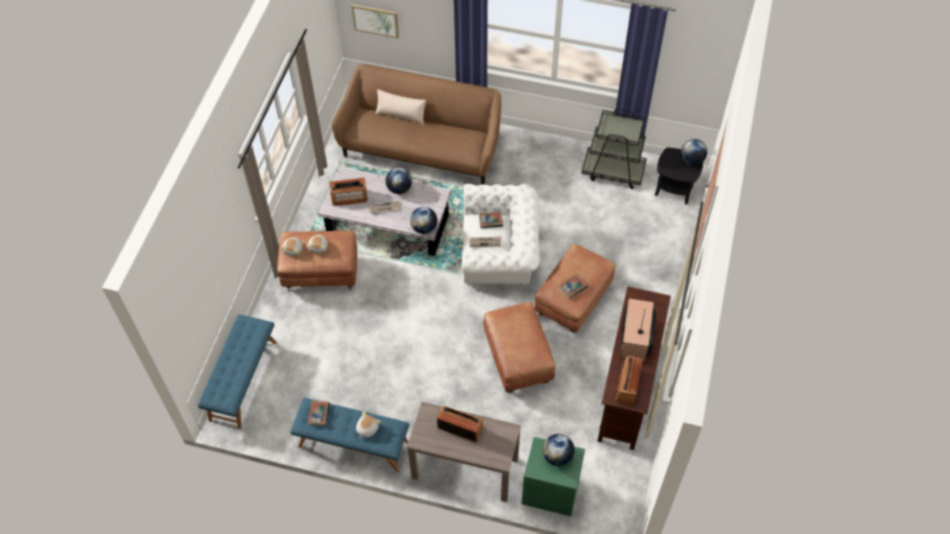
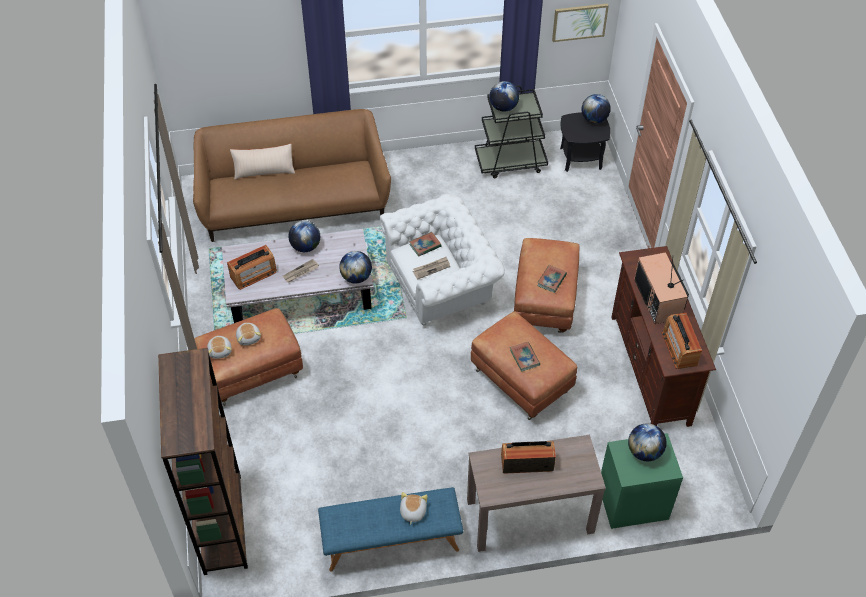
camera: 25 degrees left, 5 degrees down
(242, 380) = (222, 524): blue bench -> brown bookcase
(319, 414) = (348, 518): book -> book (524, 357)
(375, 20) = (206, 69): picture -> picture (579, 22)
(610, 126) = (503, 107): none -> globe

